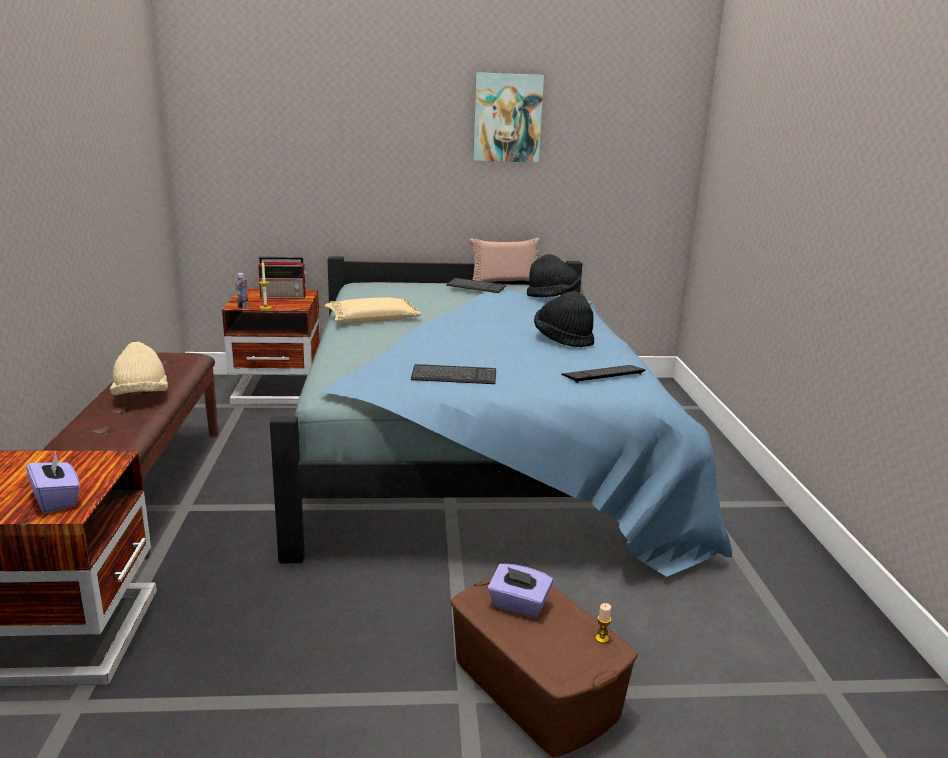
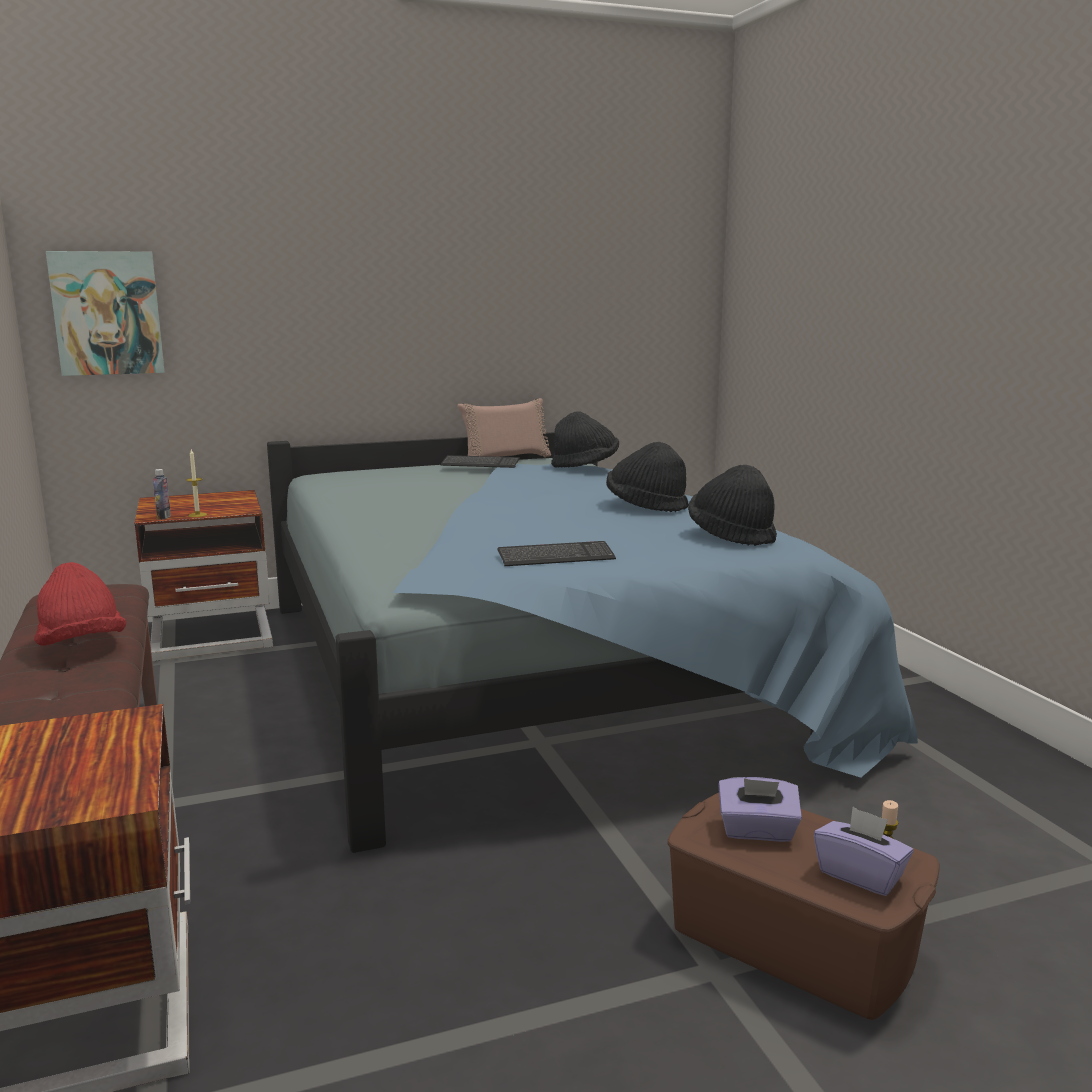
camera: 15 degrees left, 5 degrees down
(57, 500) = (88, 785): purple tissue box -> purple tissue box (860, 875)
(141, 397) = (82, 646): beige hat -> red hat
(284, 296) = (213, 500): radio -> none
(372, 317) = (375, 507): beige pillow -> none
(507, 118) = (492, 247): picture -> picture (107, 313)
(603, 374) = (731, 536): keyboard -> black hat

